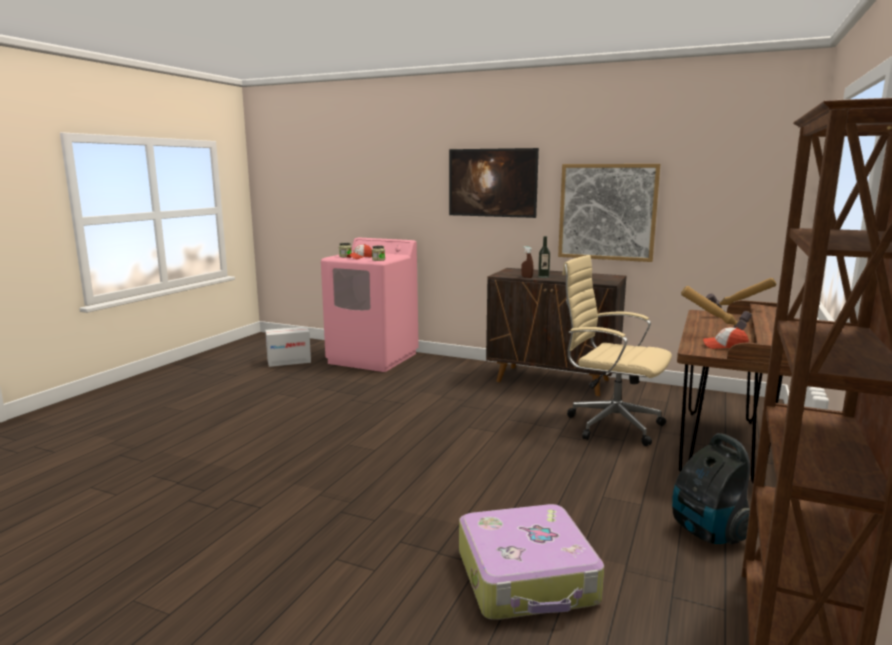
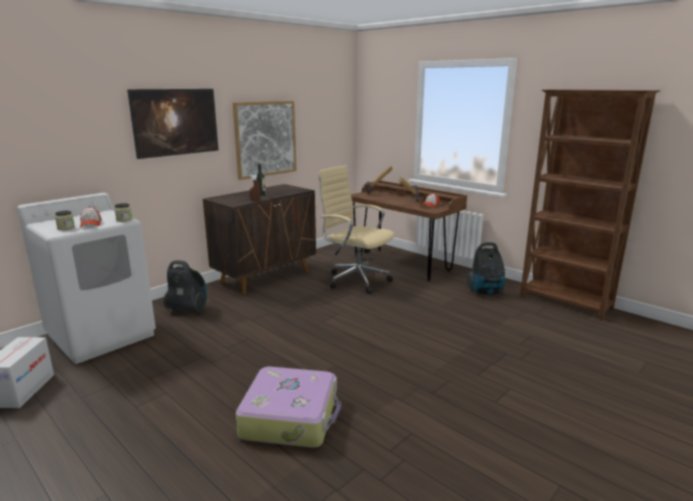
camera: 70 degrees left, 5 degrees up
(373, 358) = (102, 335): pink washing machine -> white washing machine
(441, 370) = (188, 309): none -> vacuum cleaner
(527, 578) = (520, 343): suitcase -> suitcase (291, 417)
(609, 425) = (355, 280): beige office chair -> beige office chair turned 75 degrees clockwise

